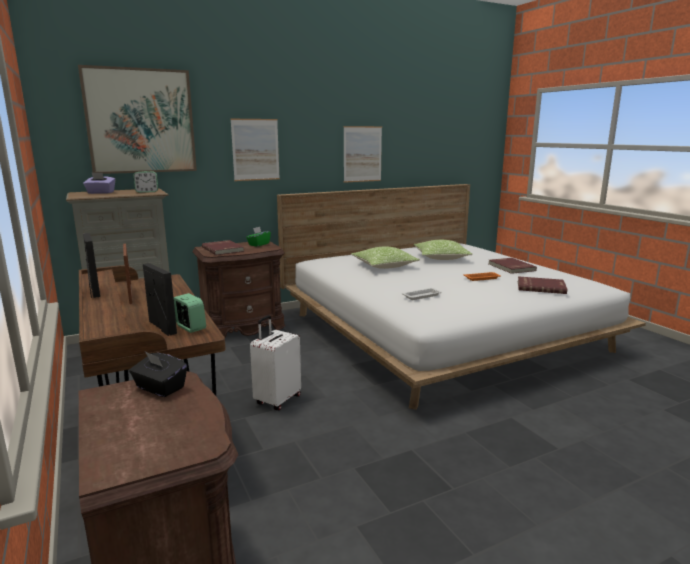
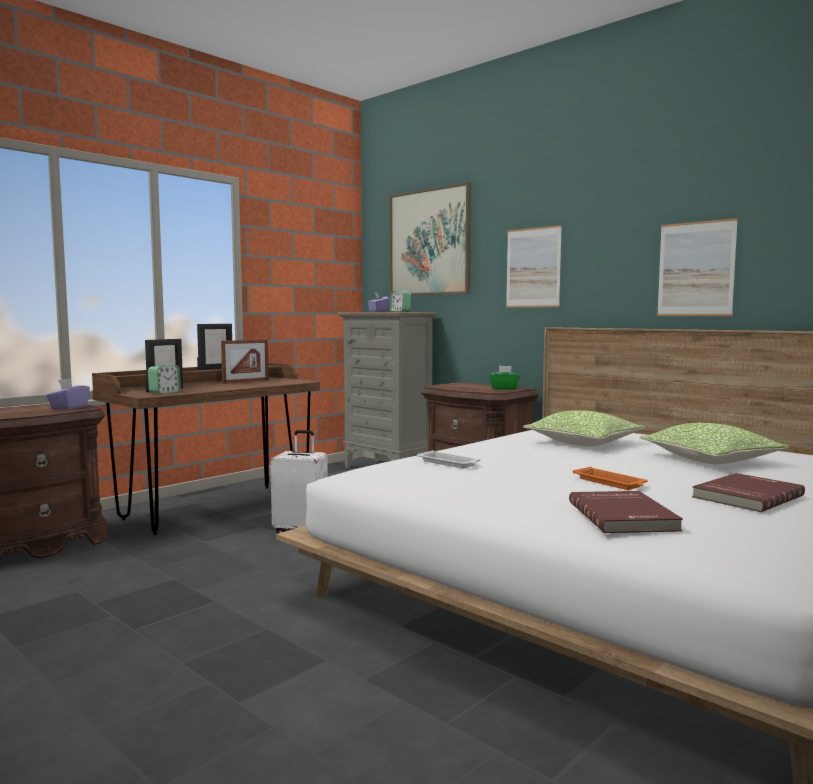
camera: 70 degrees right, 10 degrees down
(160, 388) = (68, 407): black tissue box -> purple tissue box
(223, 249) = (461, 386): red book -> none

